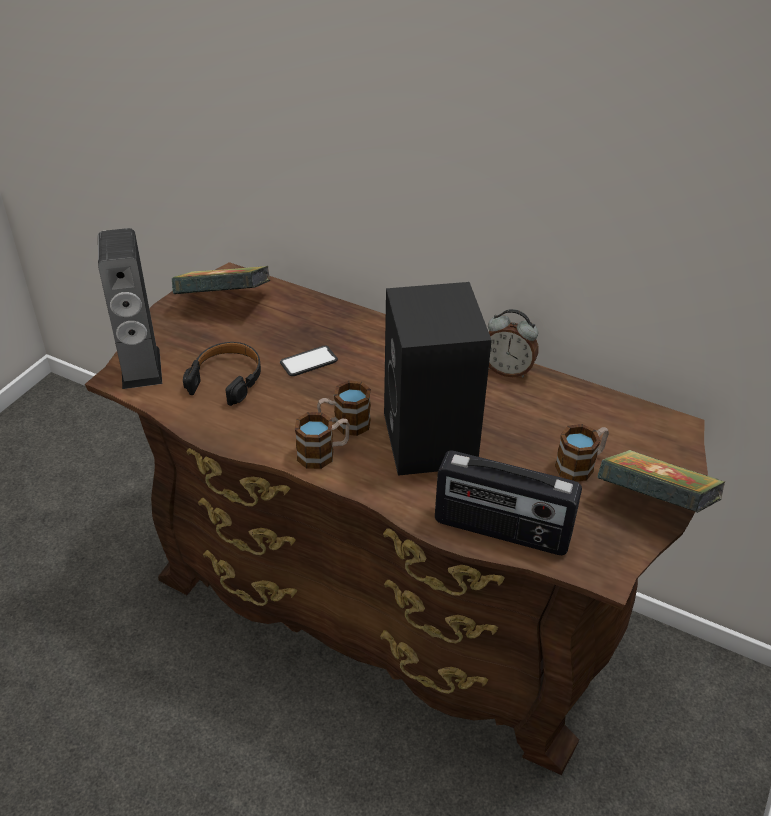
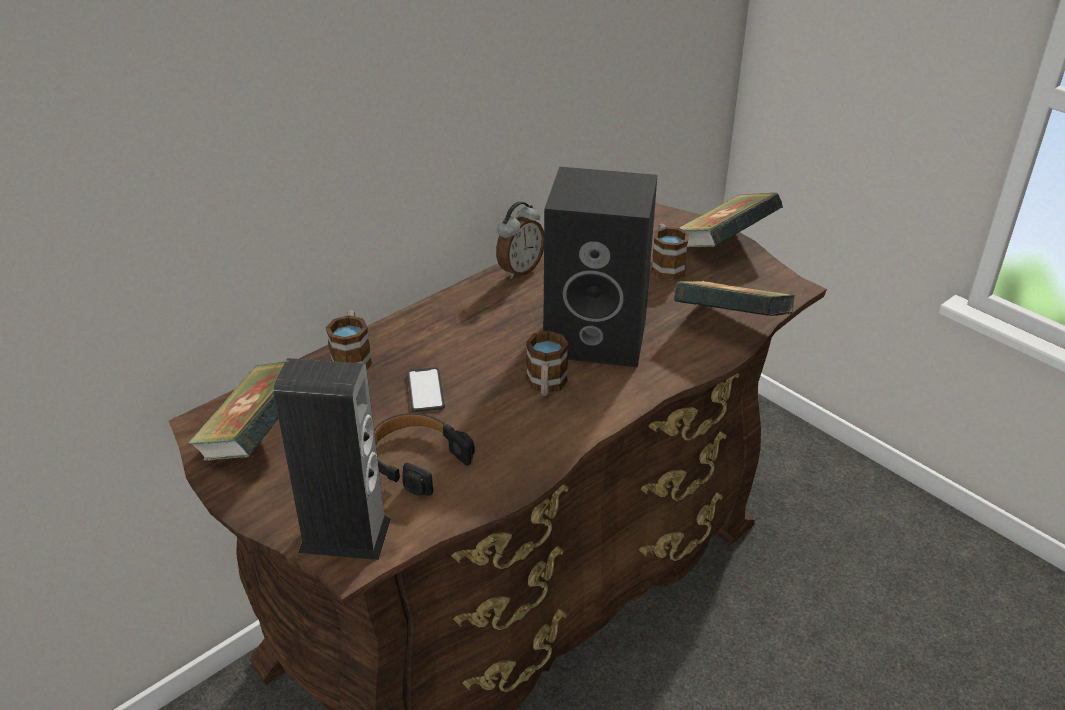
camera: 70 degrees left, 5 degrees down
(323, 453) = (584, 409): mug -> mug (352, 358)
(501, 531) = (730, 325): radio -> book

